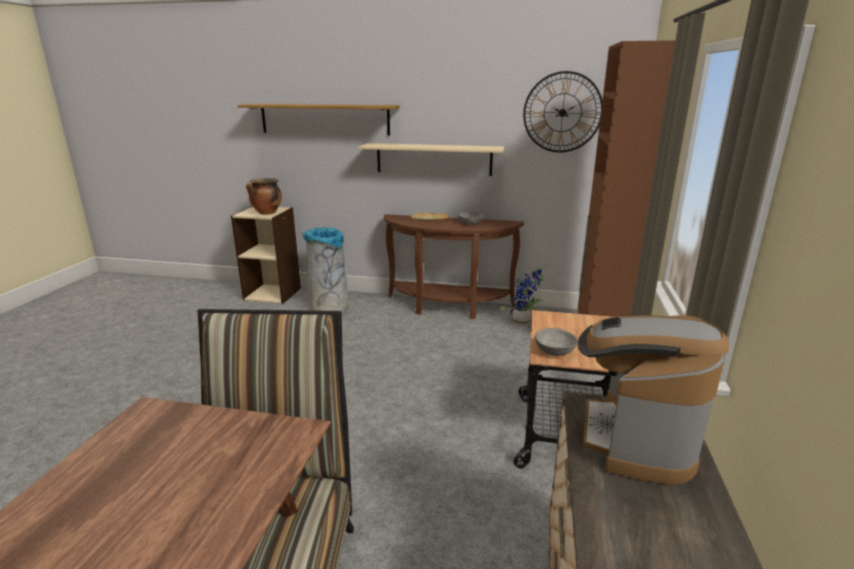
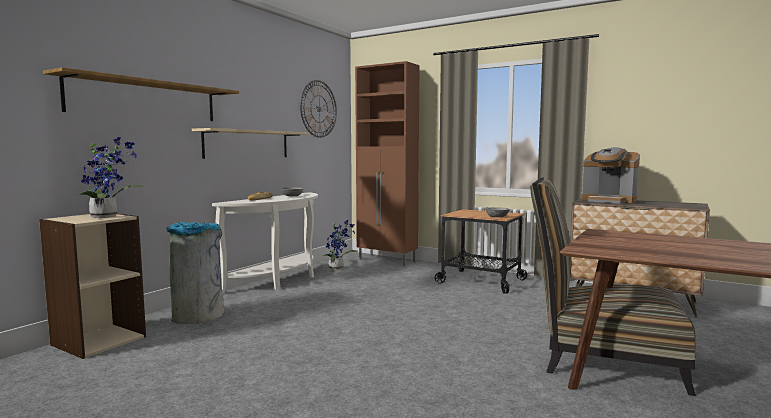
camera: 70 degrees left, 15 degrees down
(266, 213) = (107, 216): cooking pot -> potted plant
(448, 307) = (280, 280): brown console table -> white console table

